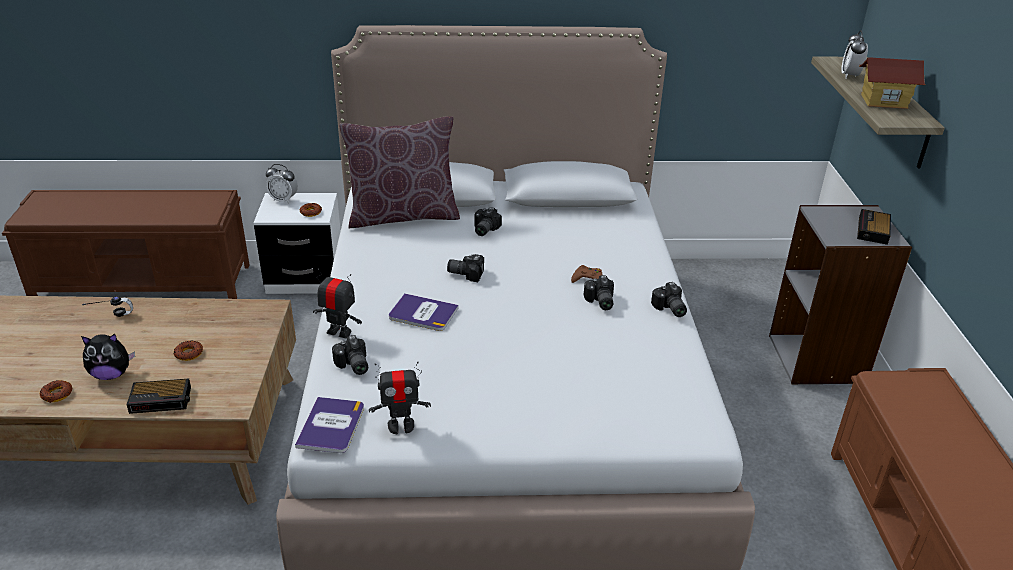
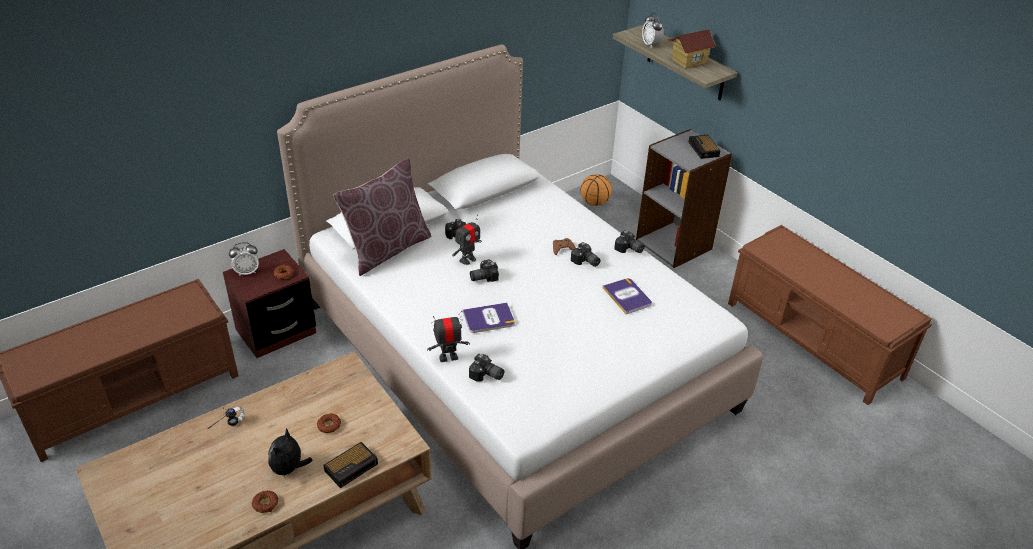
camera: 35 degrees left, 5 degrees up
(111, 374) = (289, 469): plush toy -> plush toy turned 150 degrees clockwise
(305, 278) = (276, 332): white nightstand -> brown nightstand
(331, 426) = (520, 420): book -> book (627, 296)
(401, 426) = (559, 399): toy robot -> toy robot (467, 259)
(754, 281) = (595, 203): none -> basketball

